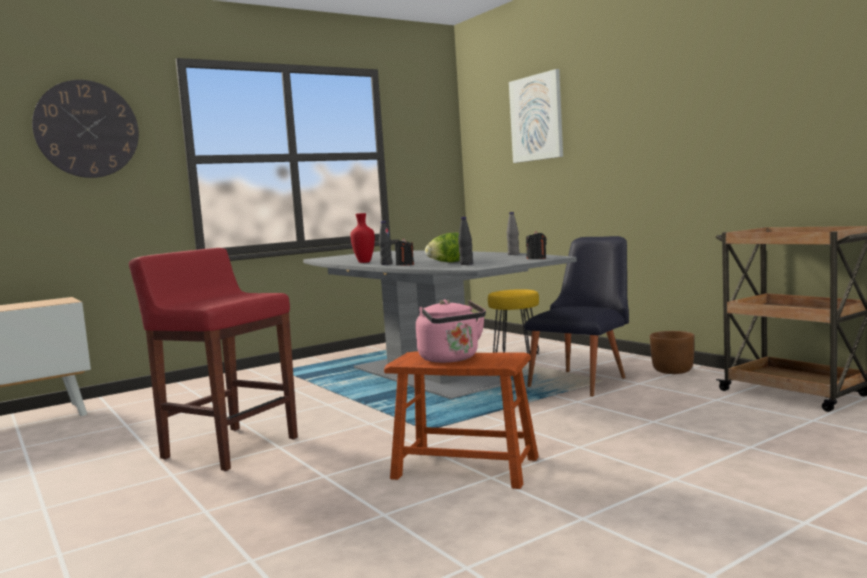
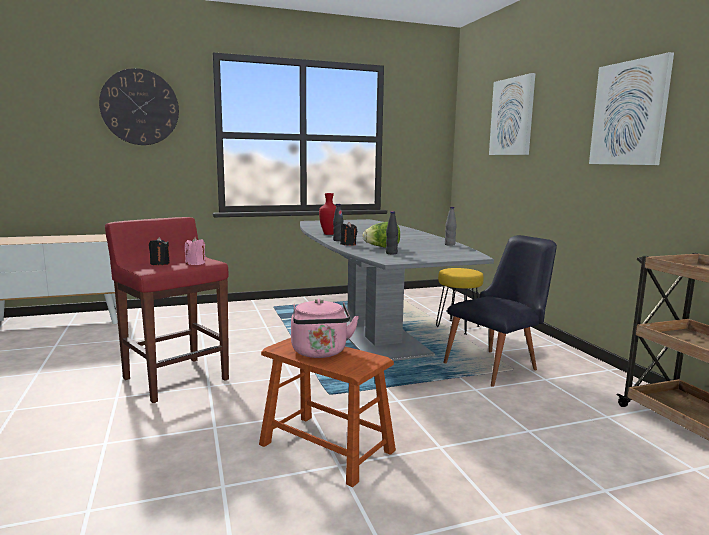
camera: 15 degrees right, 5 degrees up
(253, 296) = (195, 263): none -> pink candle
(536, 258) = (456, 256): black candle -> black candle (160, 263)
(673, 101) = (629, 113): none -> picture
(673, 371) = (586, 371): brown planter -> none

